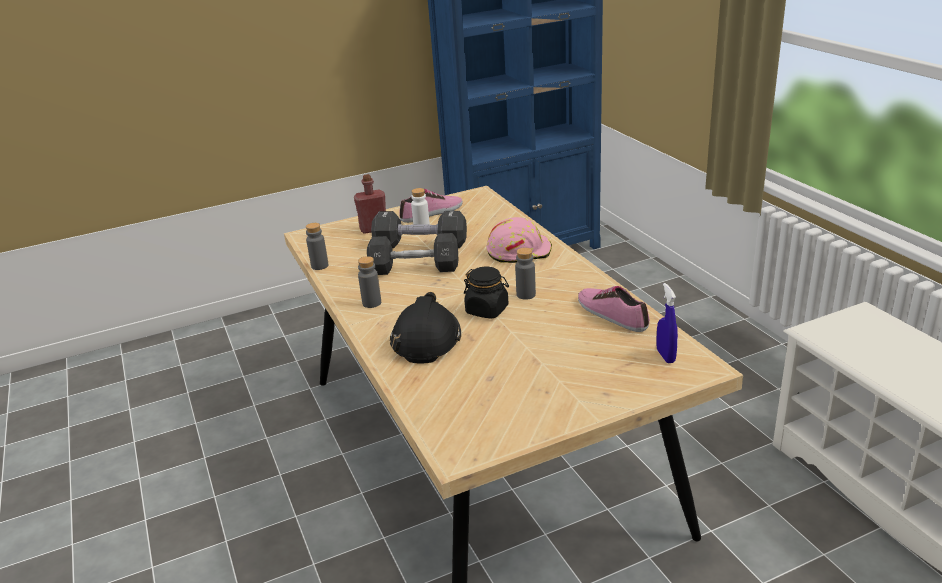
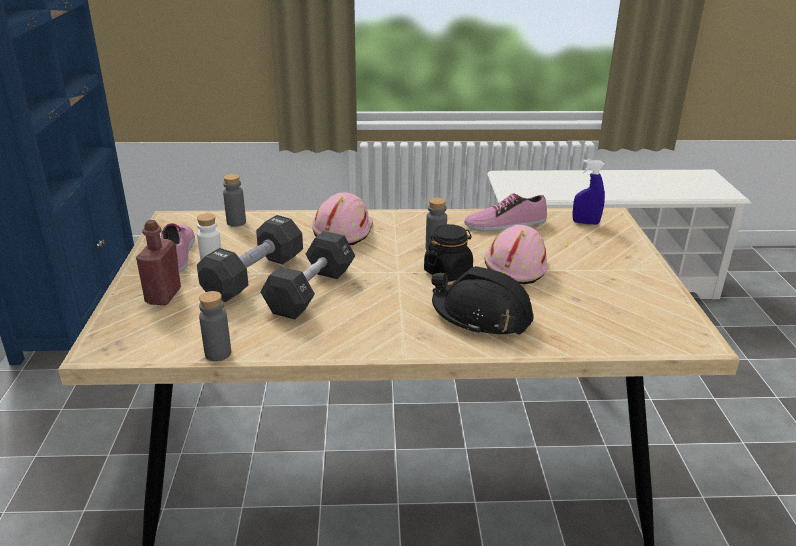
camera: 70 degrees left, 0 degrees up
(372, 303) = (366, 333): grey bottle -> grey bottle (236, 222)
(525, 337) = (514, 266): none -> pink hard hat

